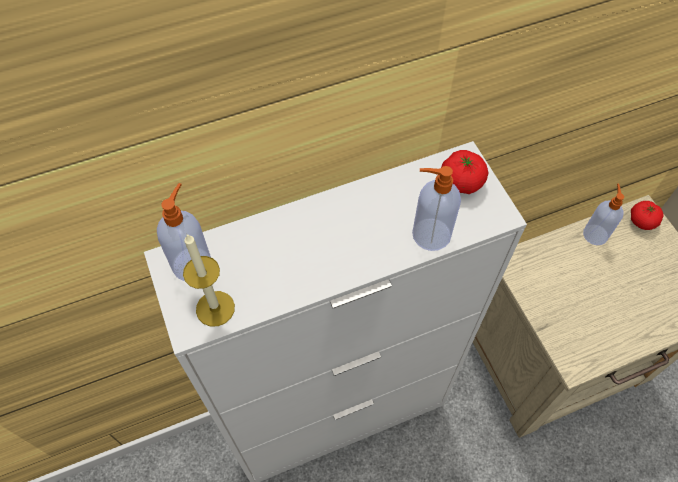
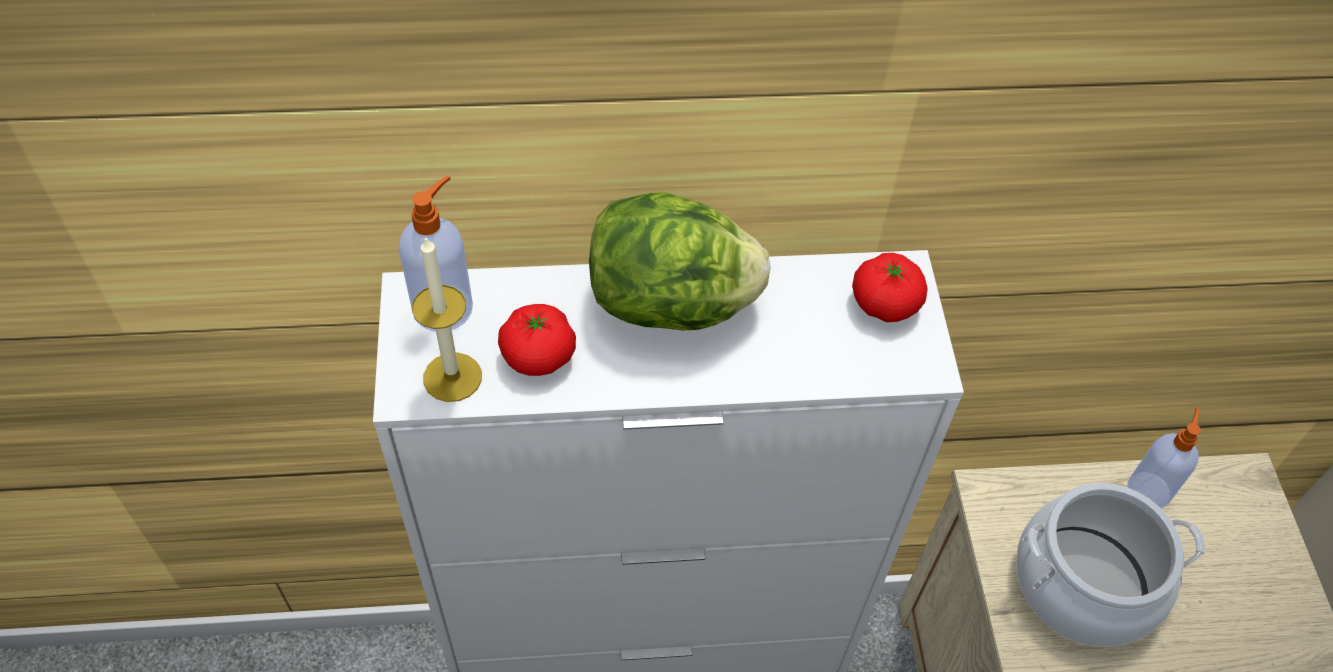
camera: 15 degrees right, 5 degrees down
(335, 220) = (672, 305): none -> lettuce
(429, 234) = (806, 364): soap dispenser -> none
(579, 298) = (1084, 583): none -> cooking pot
(642, 221) = (1240, 492): tomato -> tomato (538, 355)

